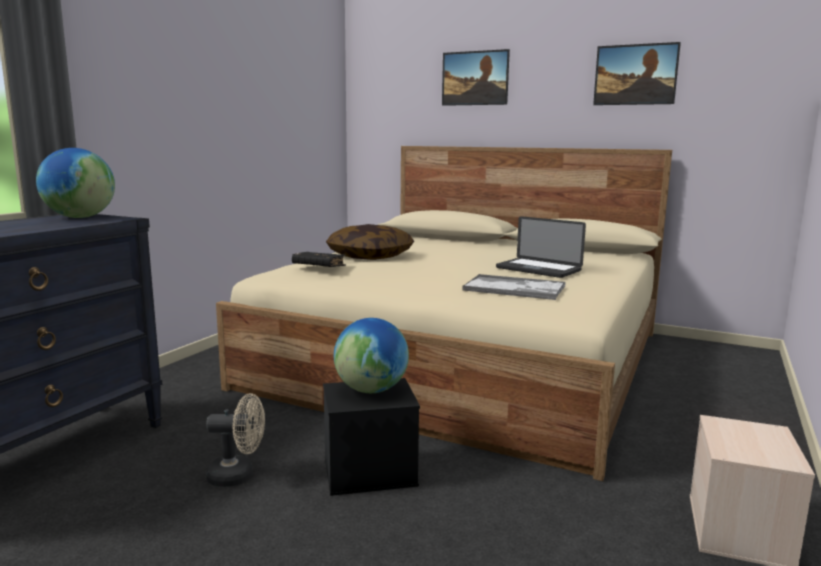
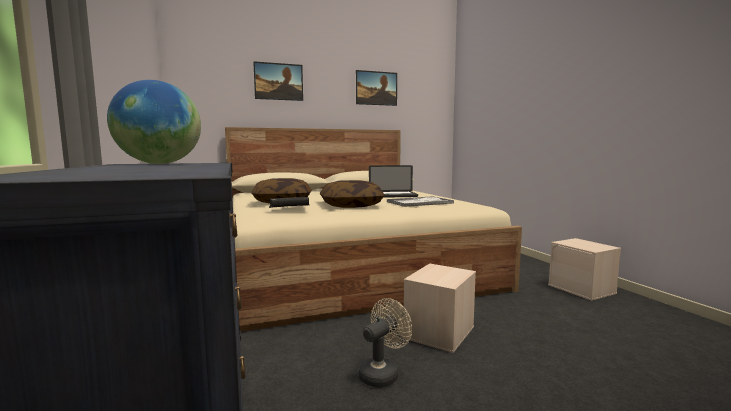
camera: 45 degrees left, 5 degrees down
(368, 472) = (440, 333): black storage box -> beige storage box
(371, 390) = (436, 273): globe -> none
(412, 276) = (351, 206): none -> pillow

